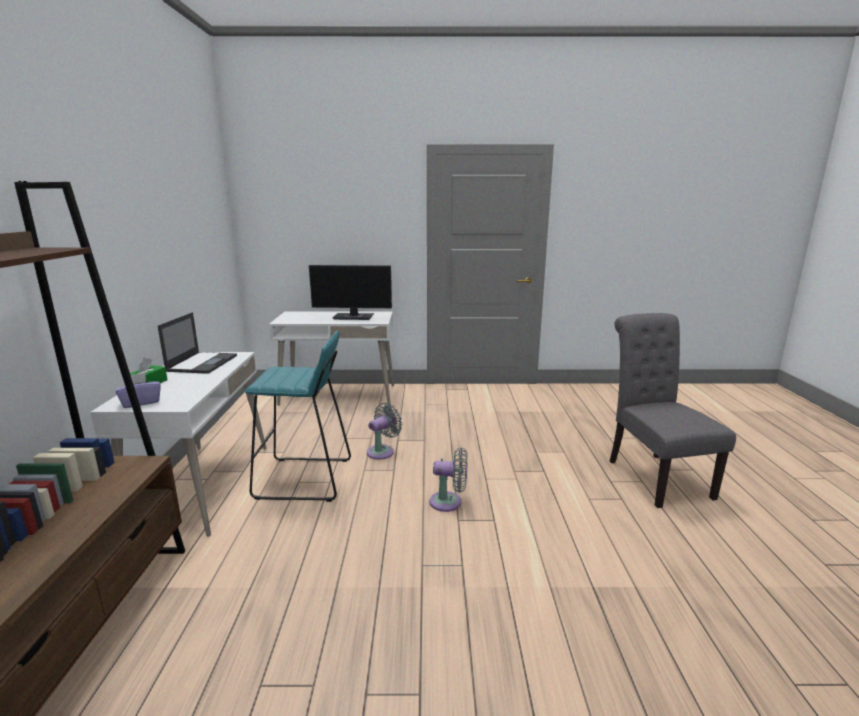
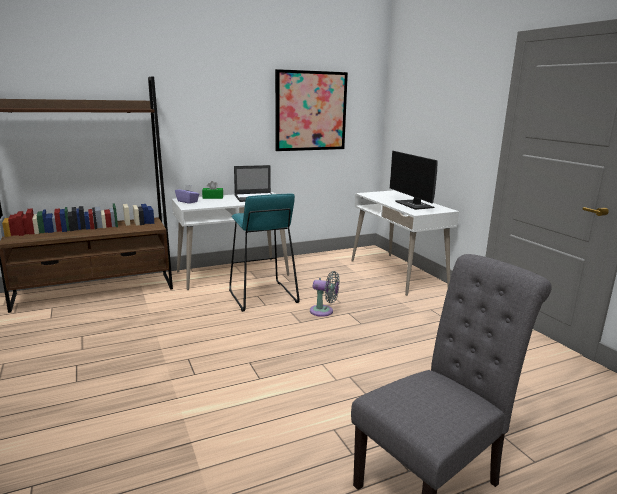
camera: 65 degrees right, 0 degrees up
(188, 228) = (310, 111): none -> picture
(449, 502) = (271, 354): grey fan -> none

